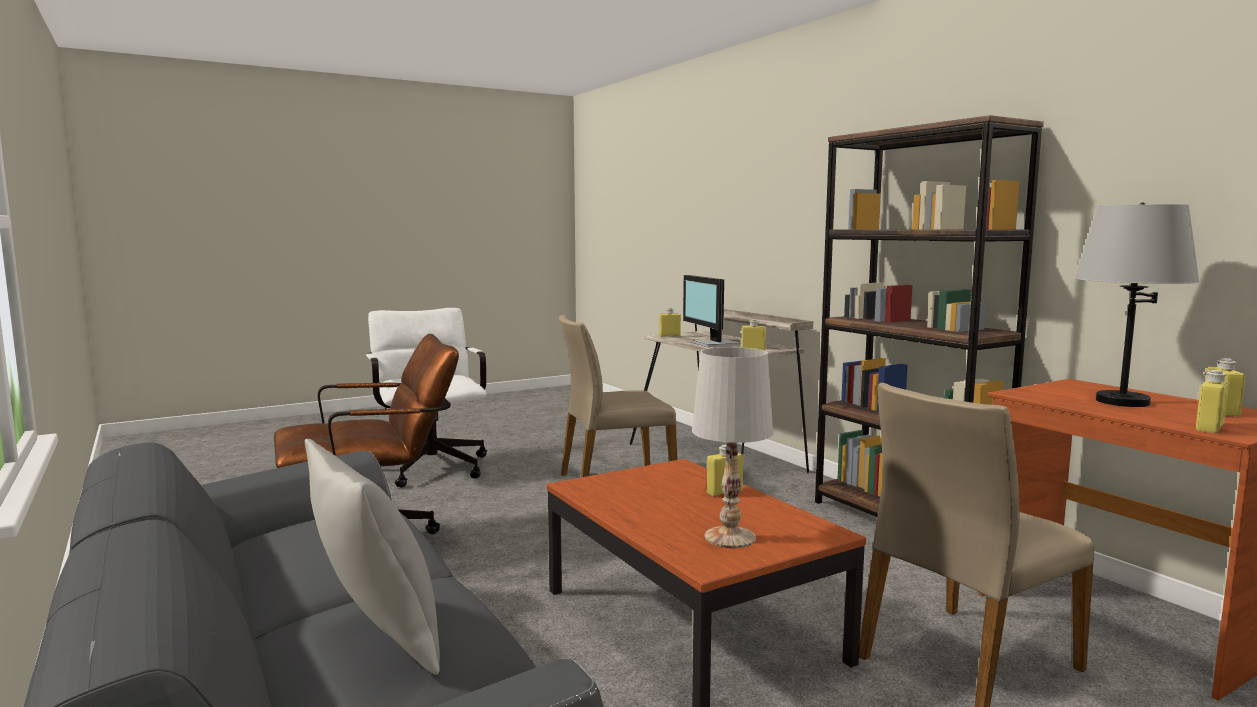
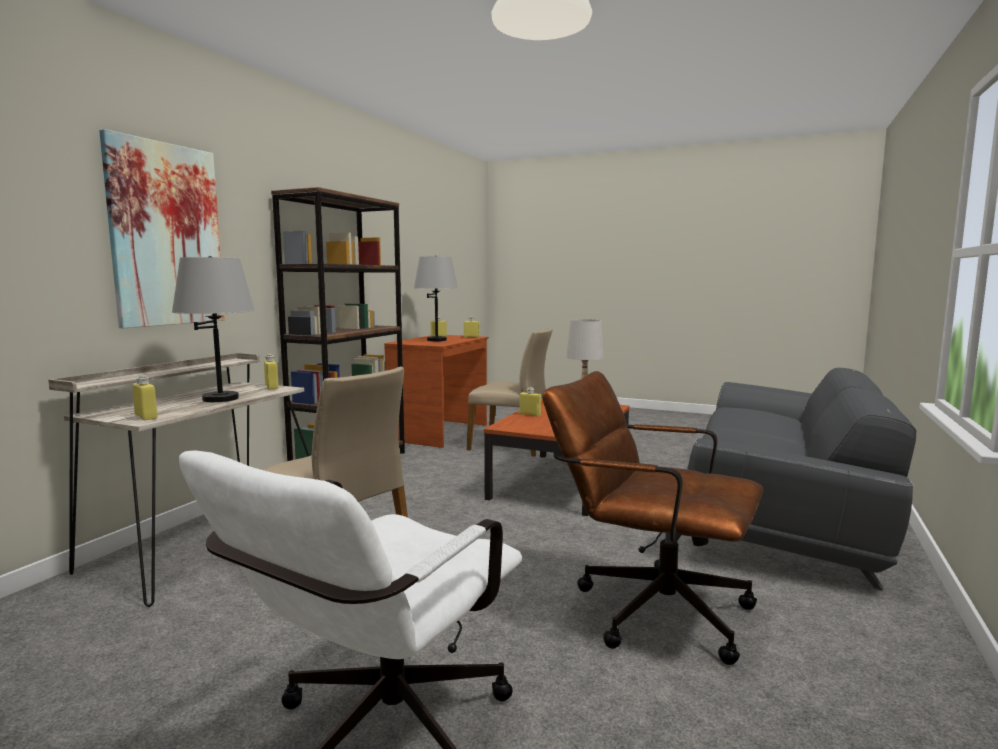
camera: 125 degrees left, 0 degrees up
(376, 636) = (762, 414): grey pillow -> none
(714, 344) = (220, 399): monitor -> grey table lamp
(782, 206) = (166, 235): none -> picture

